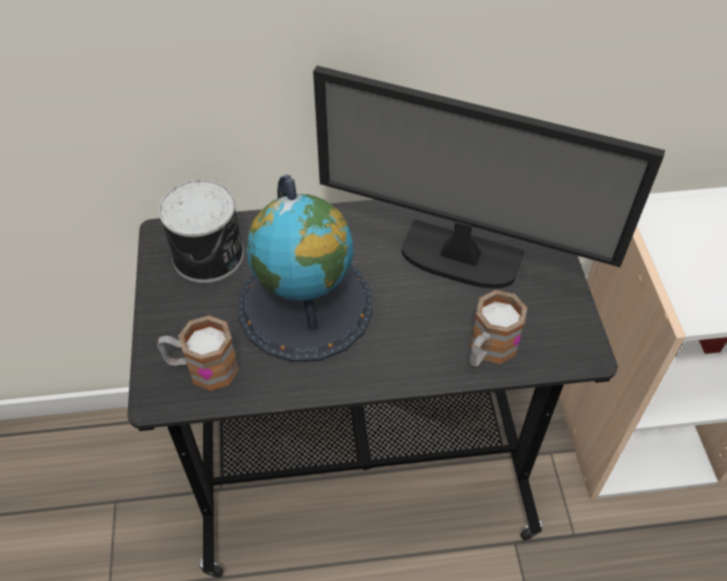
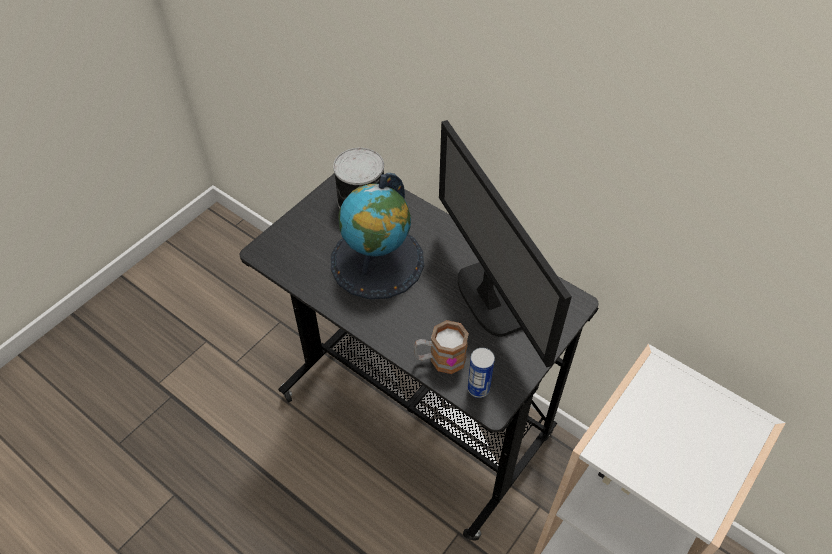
camera: 45 degrees right, 0 degrees up
(202, 368) = (295, 254): mug -> none
(554, 348) = (478, 388): none -> can

